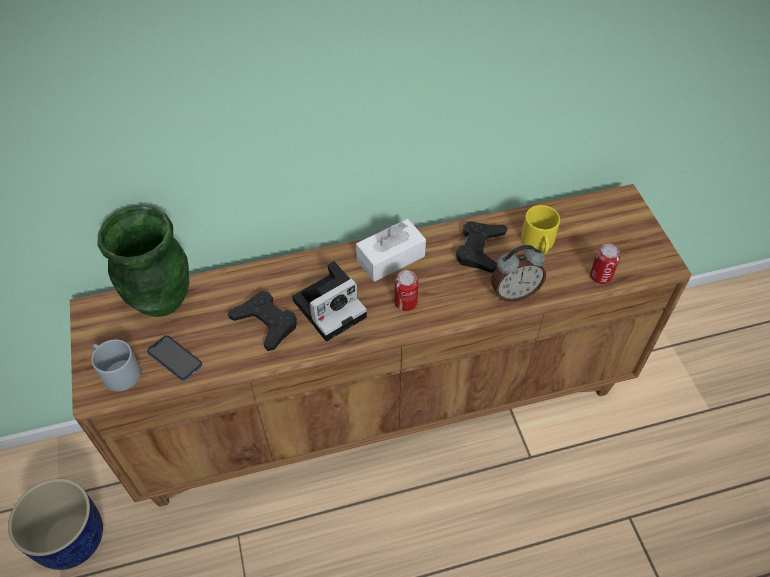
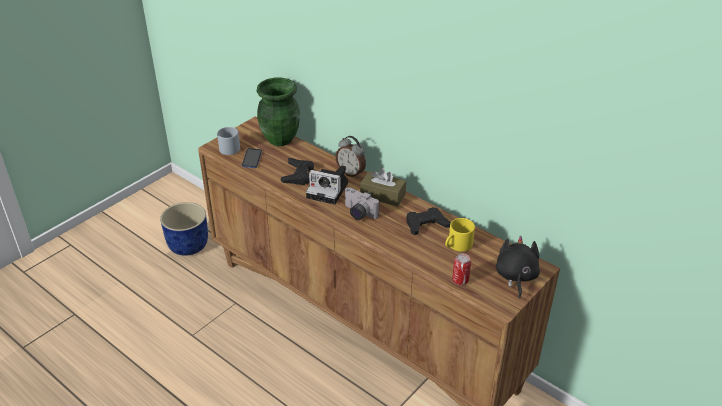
camera: 55 degrees right, 15 degrees down
(390, 258) = (382, 195): white tissue box -> brown tissue box
(405, 303) = (358, 213): can -> camera
(514, 292) = (408, 250): alarm clock -> alarm clock (351, 173)
(624, 226) = (515, 276): none -> black plush toy

